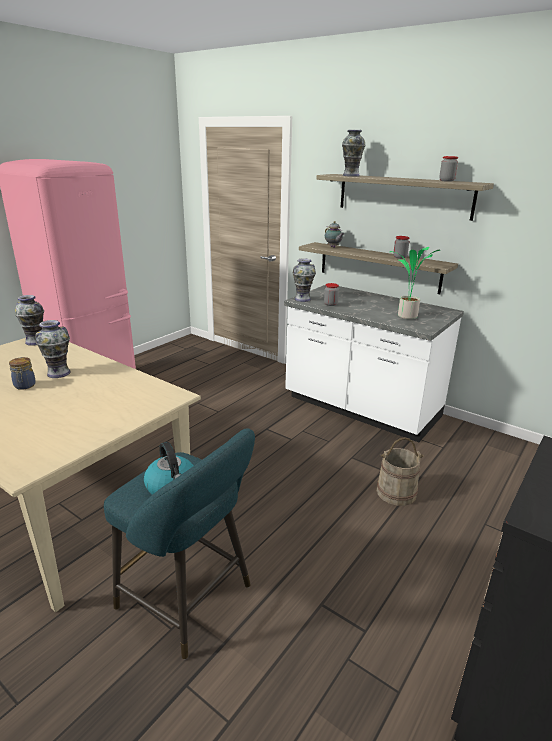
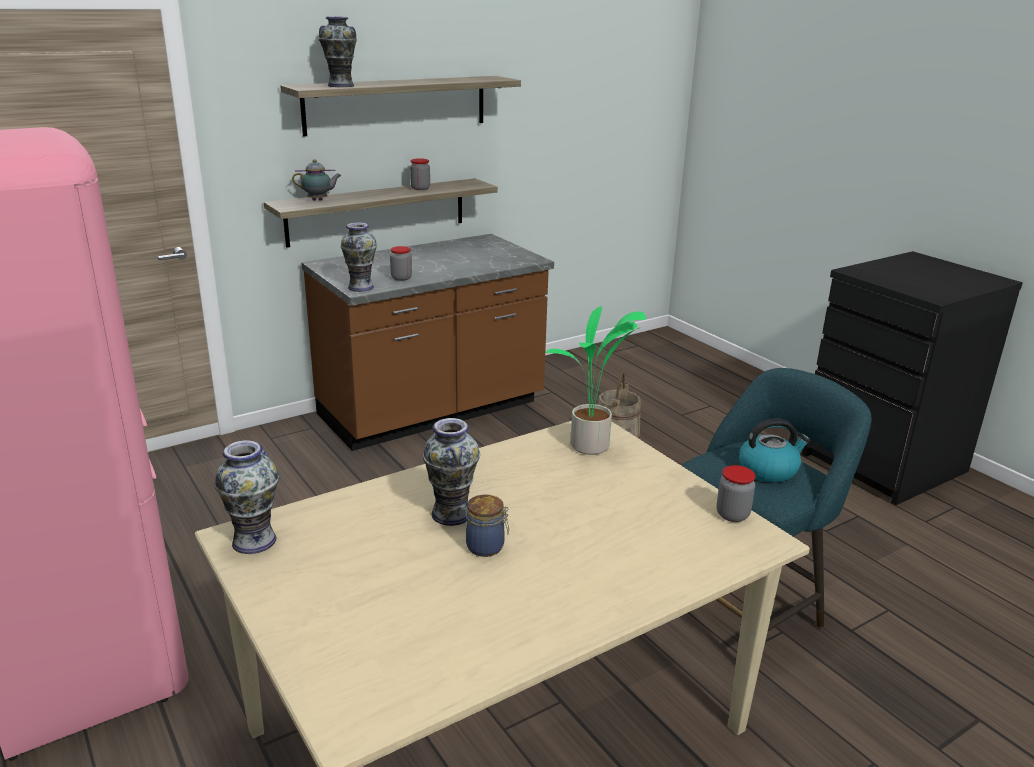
camera: 70 degrees left, 0 degrees up
(361, 408) = (432, 411): white counter -> brown counter
(406, 317) = (488, 257): potted plant -> potted plant (591, 447)
(446, 181) = (459, 78): jar -> jar (732, 515)

